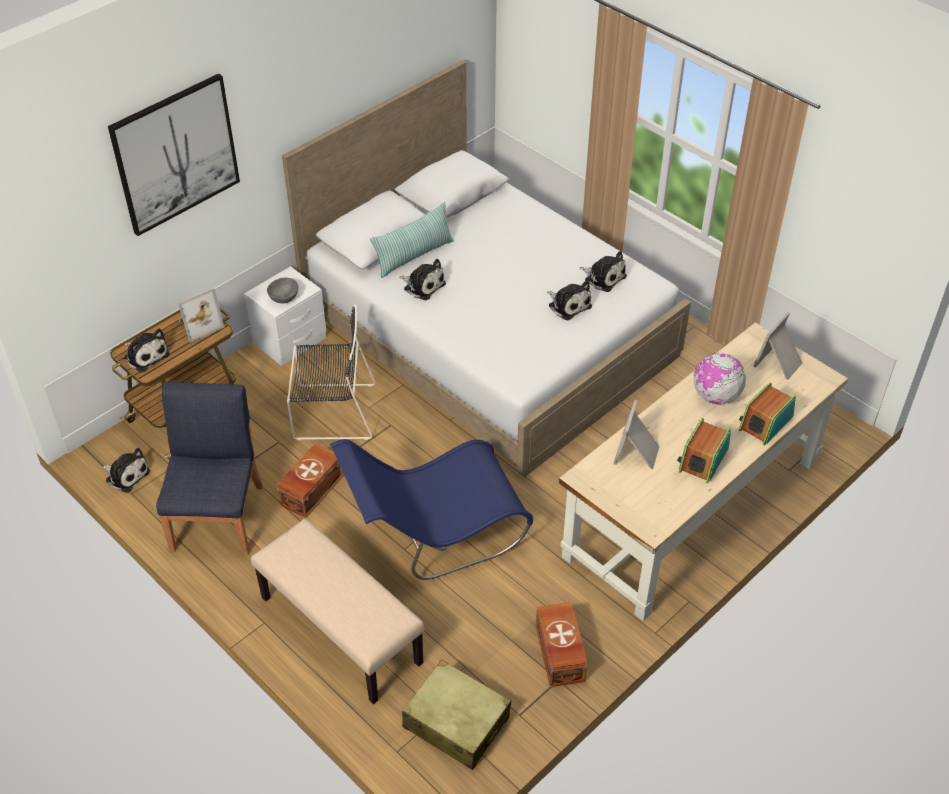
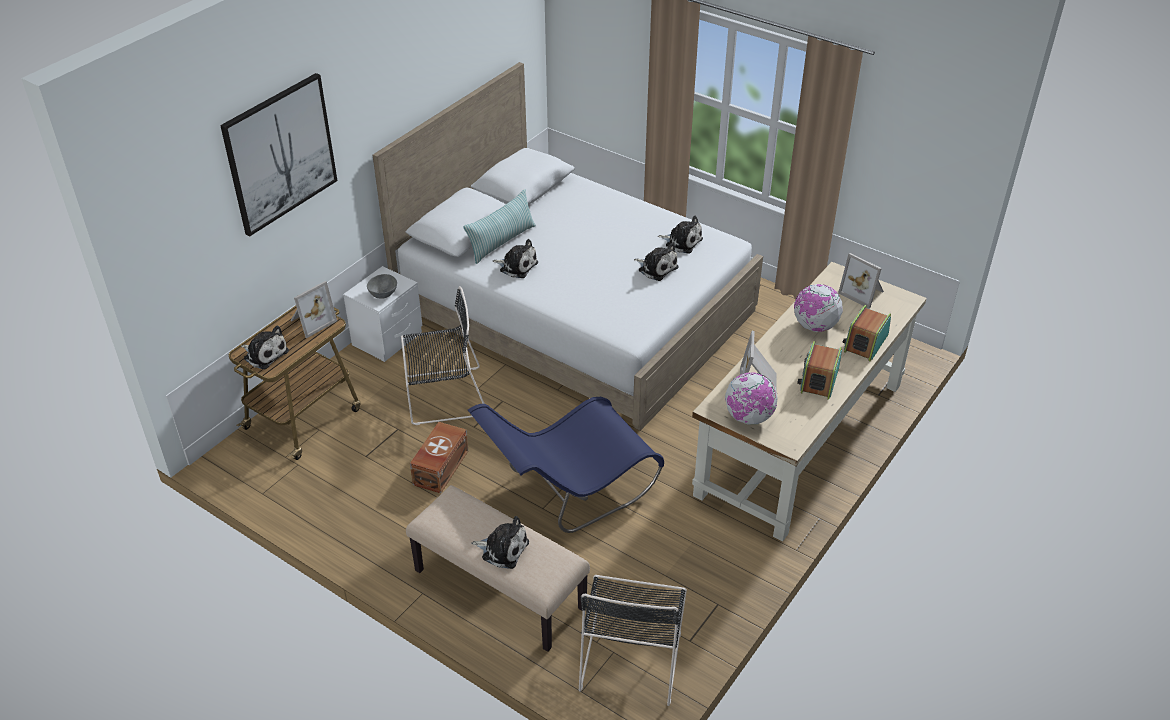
camera: 10 degrees left, 5 degrees down
(126, 475) = (253, 477): plush toy -> plush toy (502, 549)
(218, 516) = (354, 503): blue chair -> none
(456, 722) = (631, 656): beige suitcase -> black chair
(559, 654) = (713, 581): brown storage box -> none
(616, 492) = (748, 417): none -> globe
(779, 363) = (863, 293): picture frame -> picture frame turned 75 degrees counterclockwise

